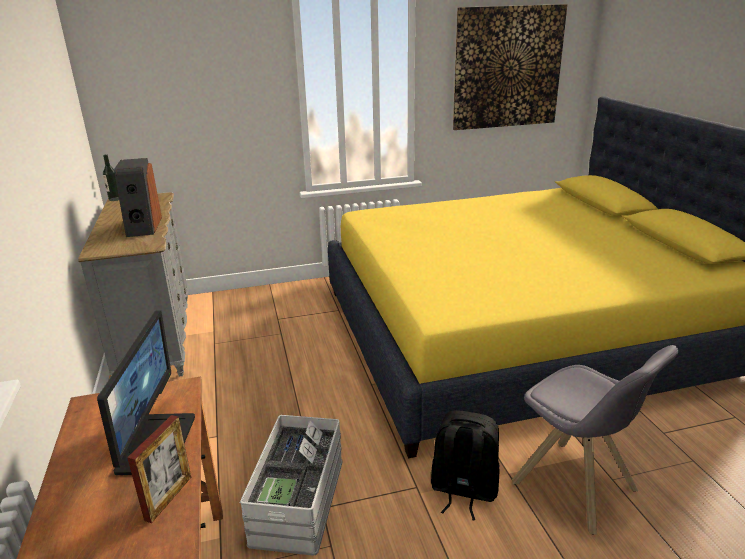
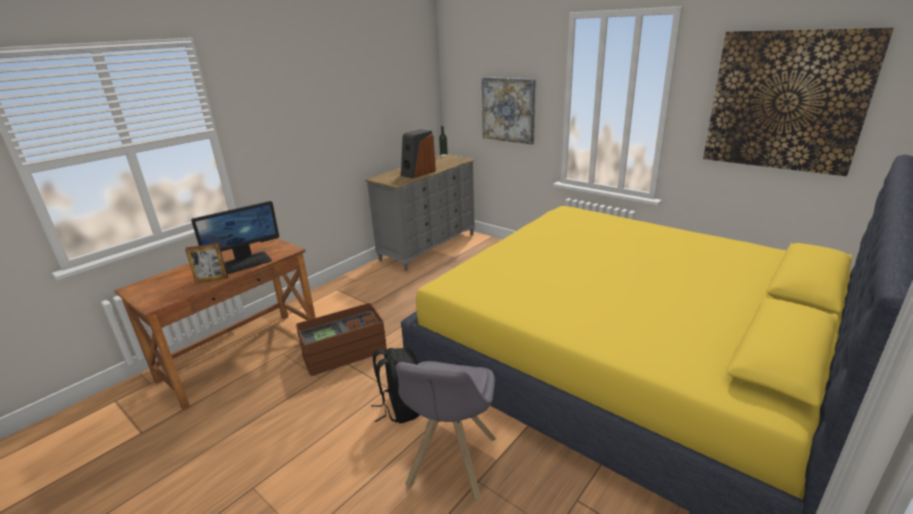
camera: 55 degrees right, 0 degrees up
(216, 114) = (508, 110): none -> picture
(297, 499) = (344, 351): grey storage box -> brown storage box

